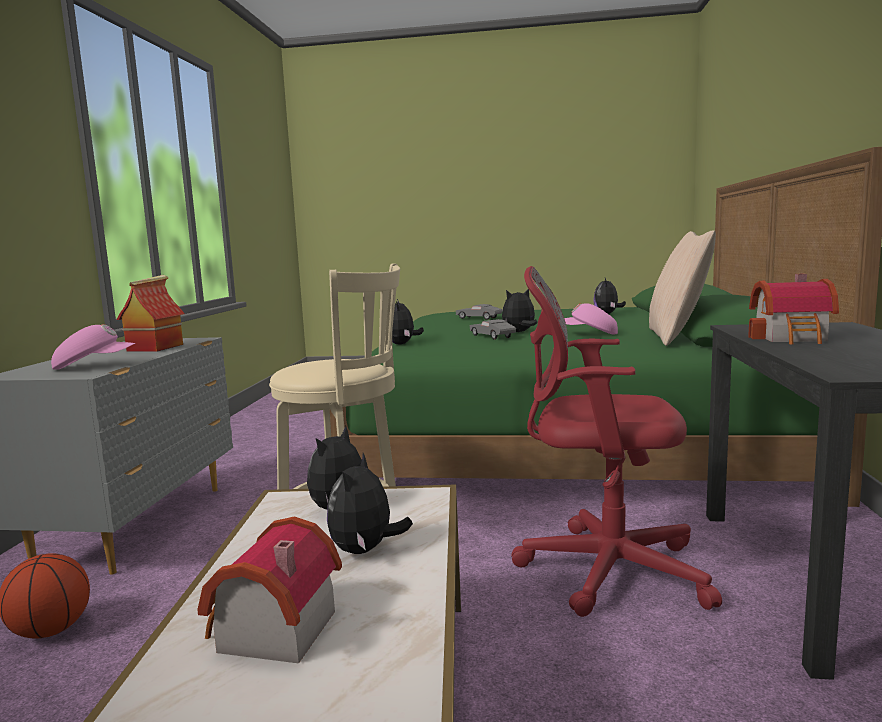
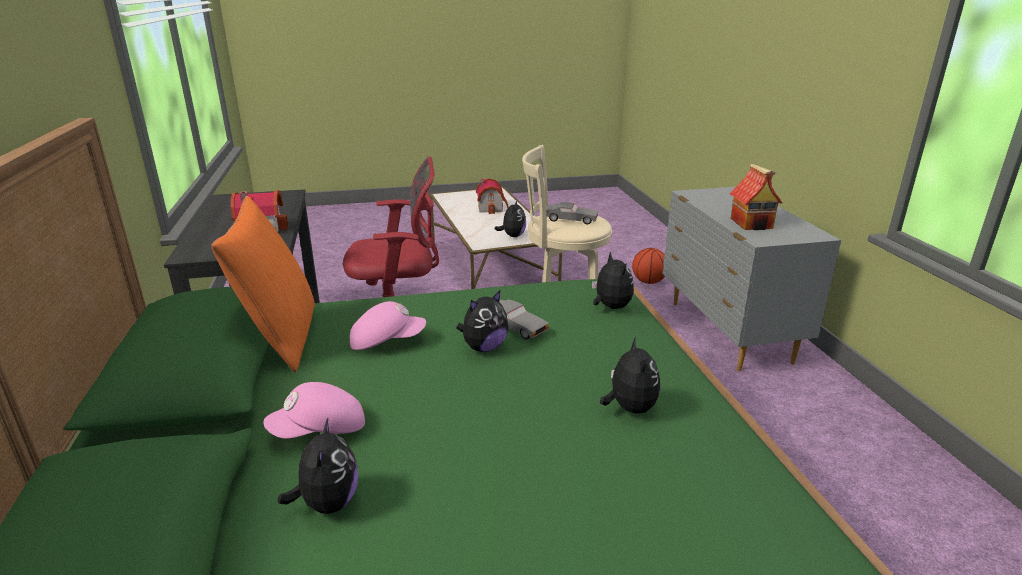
camera: 160 degrees right, 15 degrees up
(94, 366) = (712, 200): pink cap -> pink cap (320, 431)
(365, 550) = (486, 225): plush toy -> plush toy (629, 408)
(479, 318) = (613, 454): grey toy car -> grey toy car (569, 220)
(677, 337) = (281, 337): beige pillow -> orange pillow

